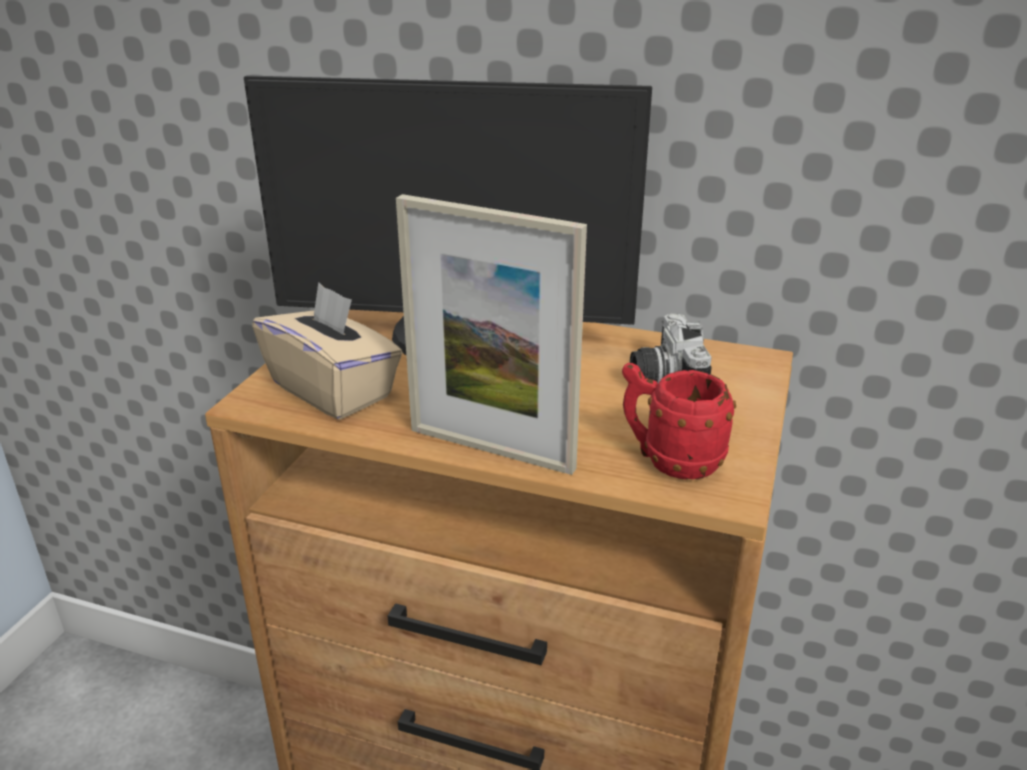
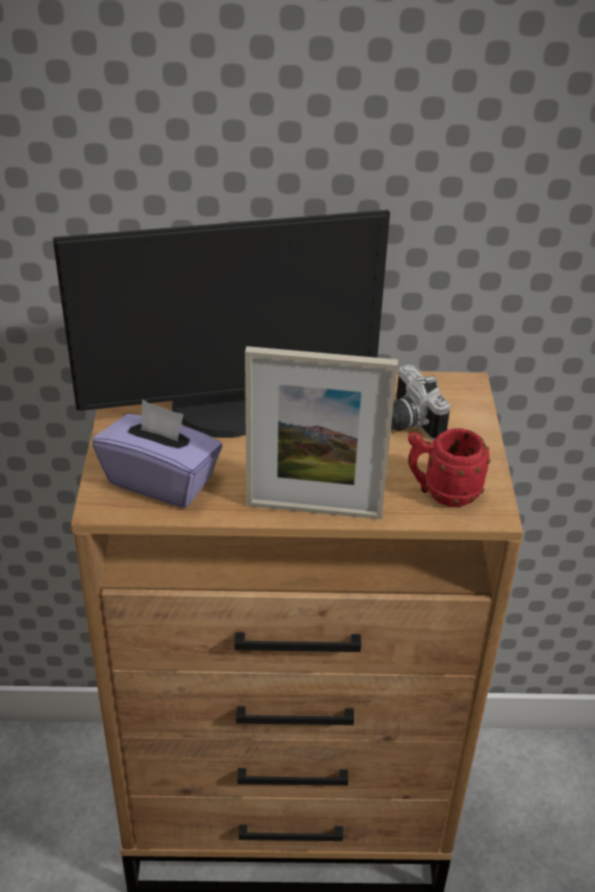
camera: 20 degrees left, 10 degrees up
(333, 390) = (161, 480): beige tissue box -> purple tissue box

